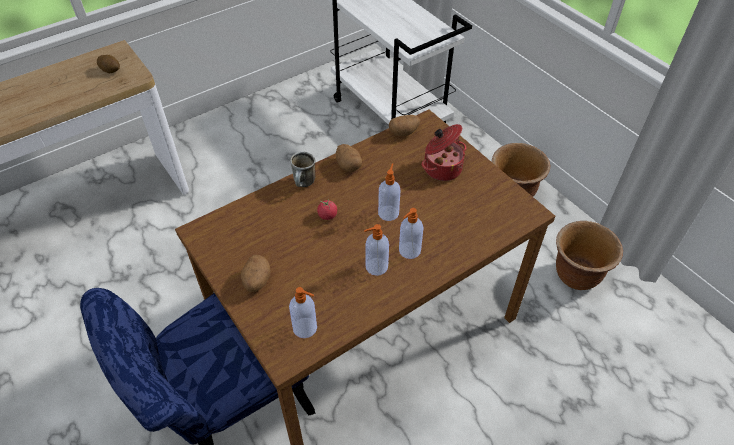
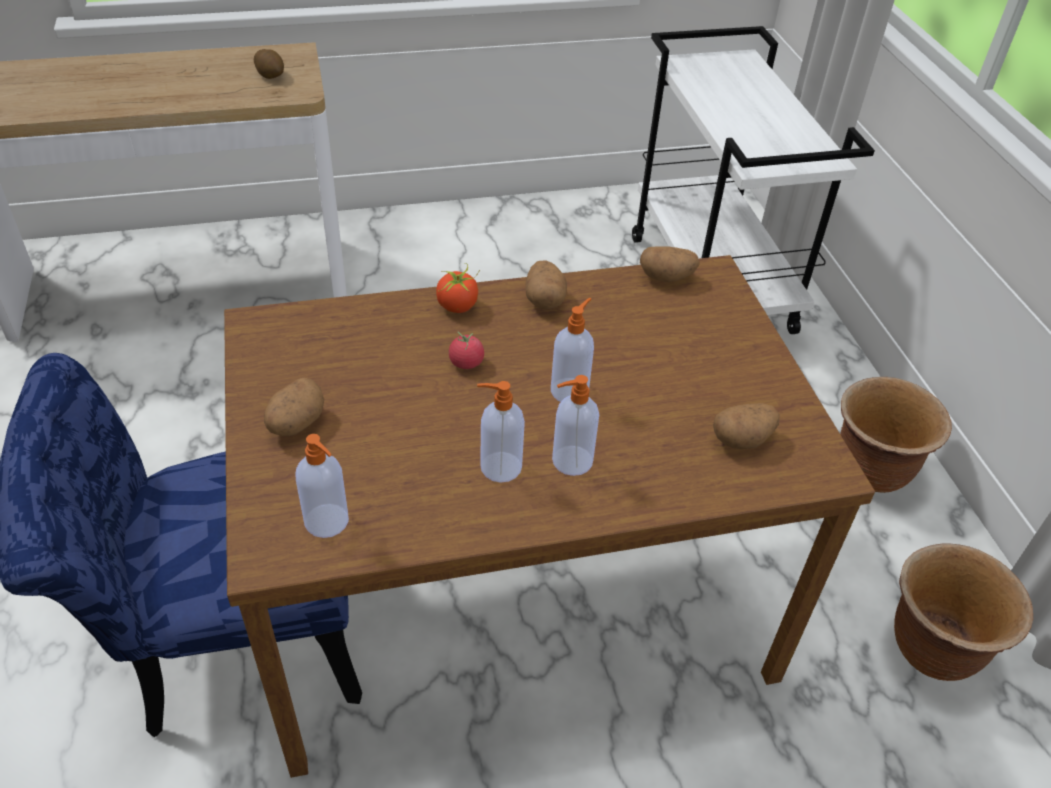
camera: 20 degrees right, 5 degrees down
(304, 184) = (457, 306): mug -> tomato
(441, 168) = (702, 349): cooking pot -> none
(484, 210) = (742, 439): none -> potato

